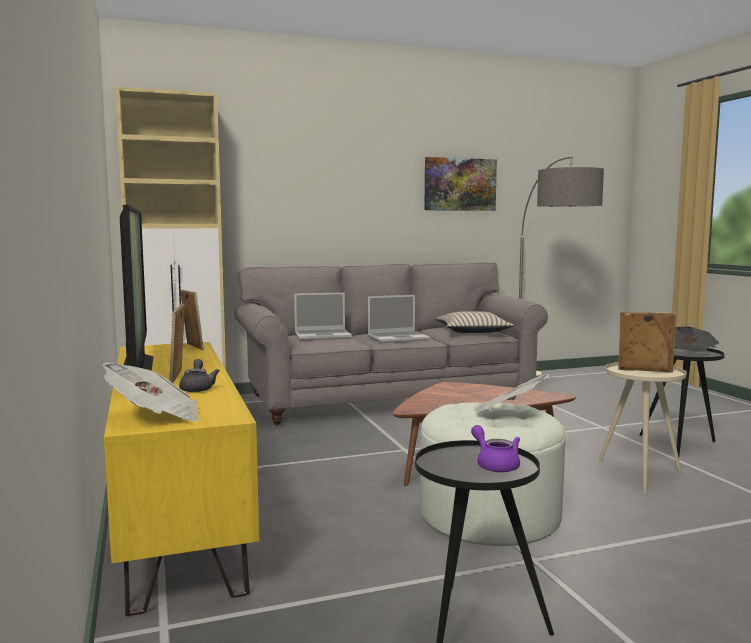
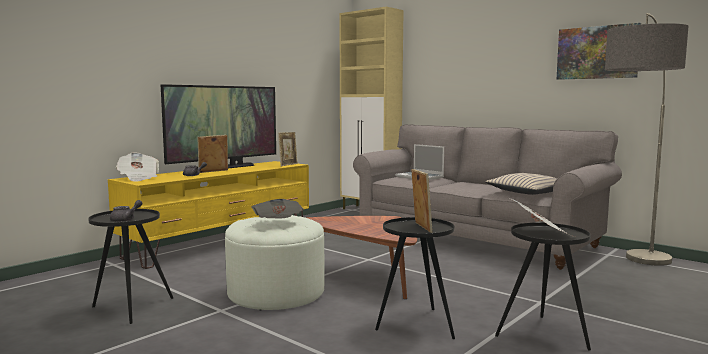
camera: 60 degrees right, 0 degrees up
(398, 338) = (461, 187): laptop -> none
(495, 465) = (126, 220): purple teapot -> grey teapot
(638, 476) = (416, 325): beige side table -> black side table

